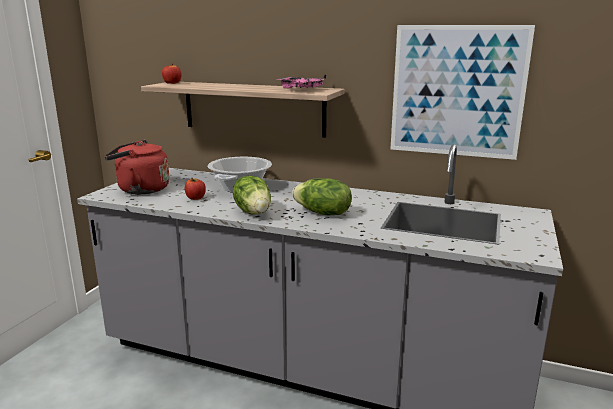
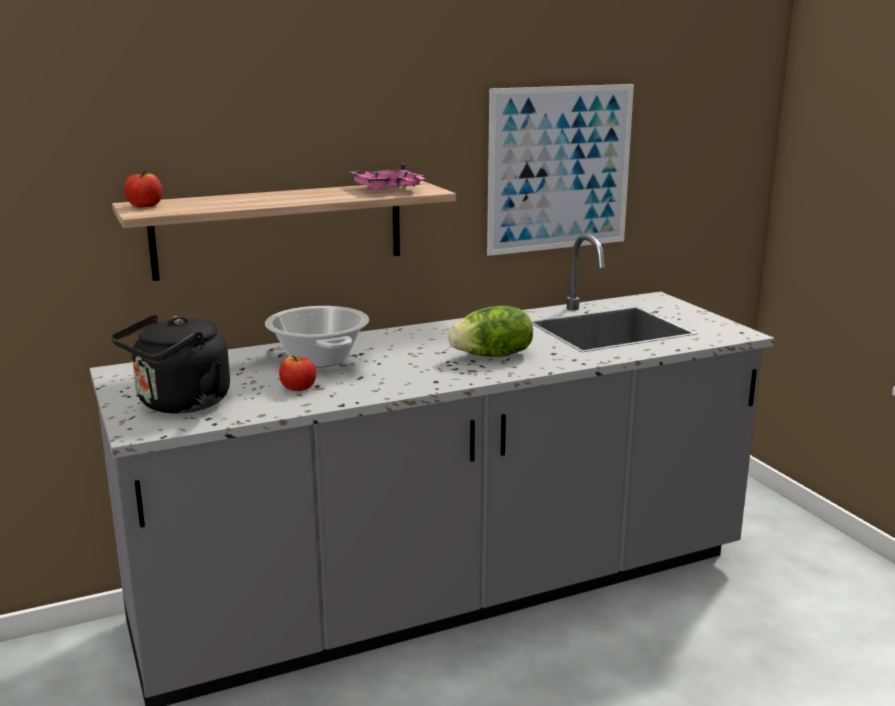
camera: 45 degrees left, 0 degrees up
(140, 190) = (179, 404): red kettle -> black kettle
(254, 212) = (419, 379): lettuce -> none

